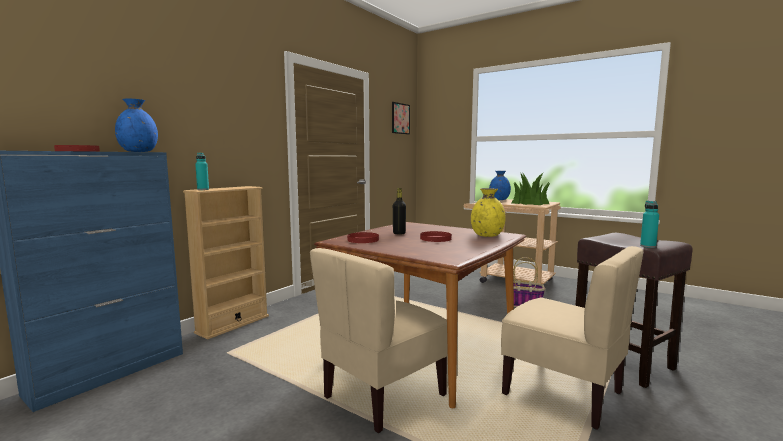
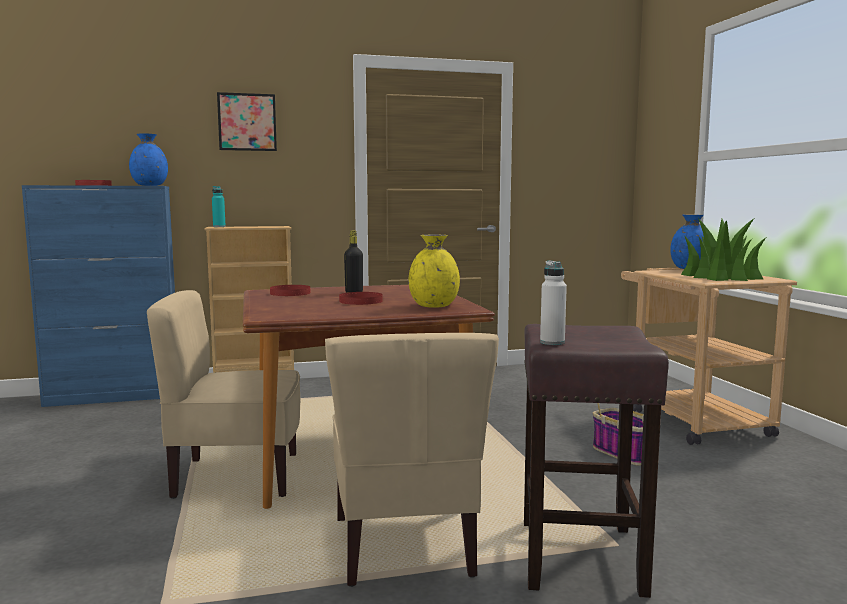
camera: 40 degrees right, 0 degrees up
(400, 118) = (590, 127): picture -> picture (247, 122)
(648, 246) = (552, 342): turquoise bottle -> white bottle

